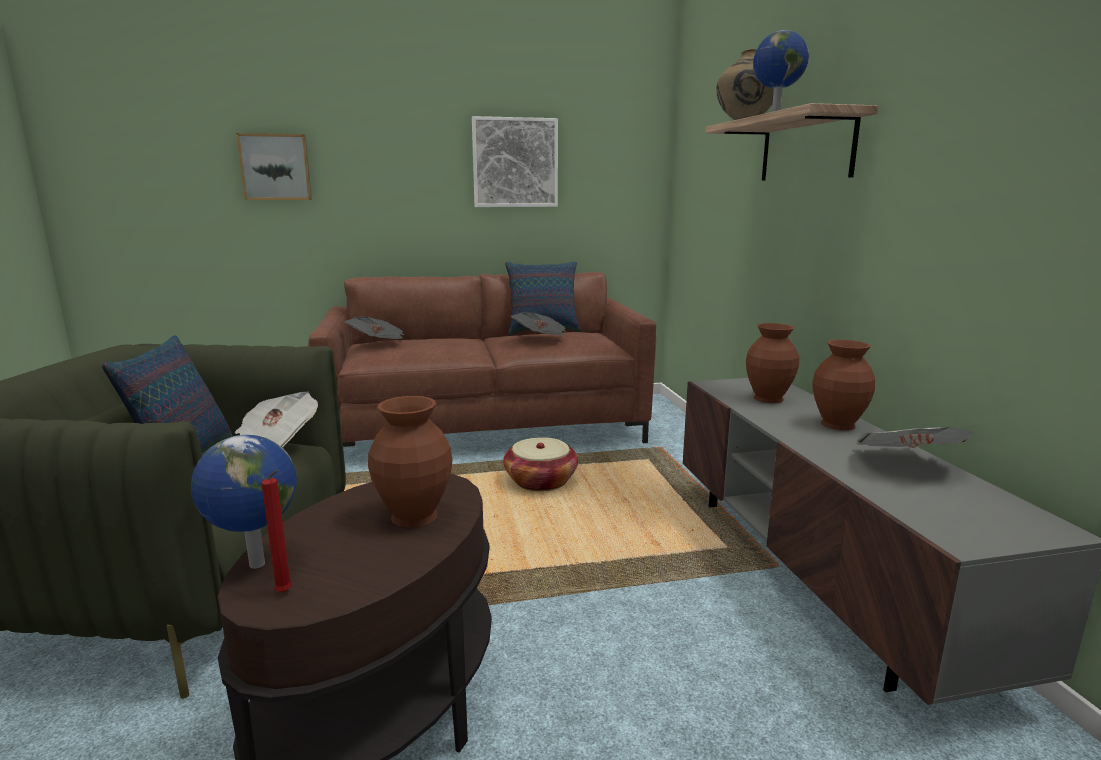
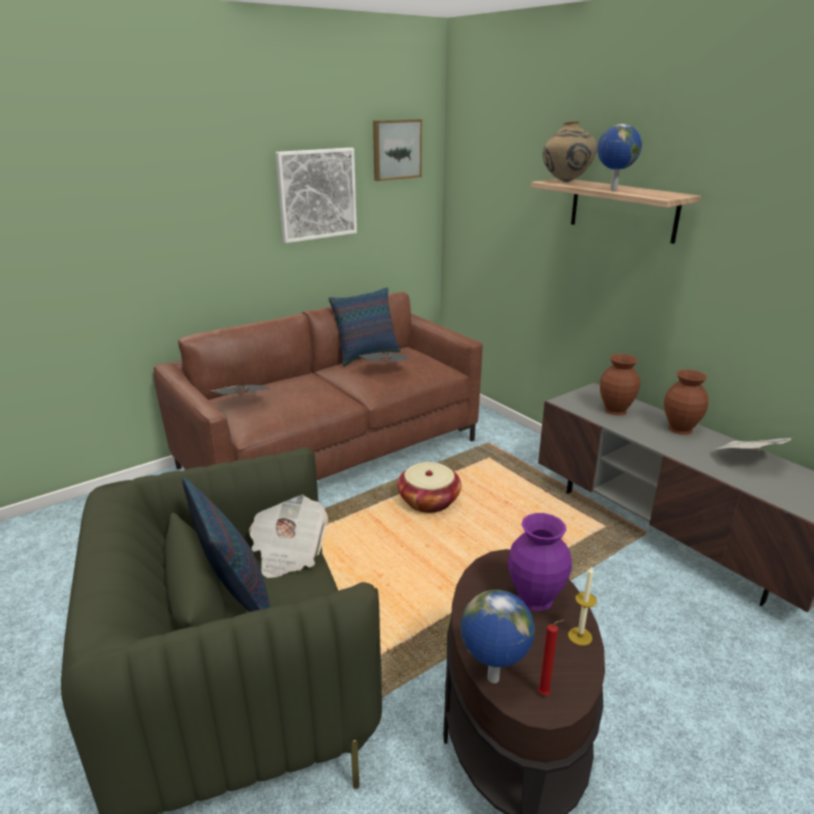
camera: 25 degrees left, 10 degrees up
(275, 167) = (77, 226): picture -> picture (396, 149)
(409, 558) = (580, 636): none -> candle
(416, 515) = (536, 597): brown vase -> purple vase

